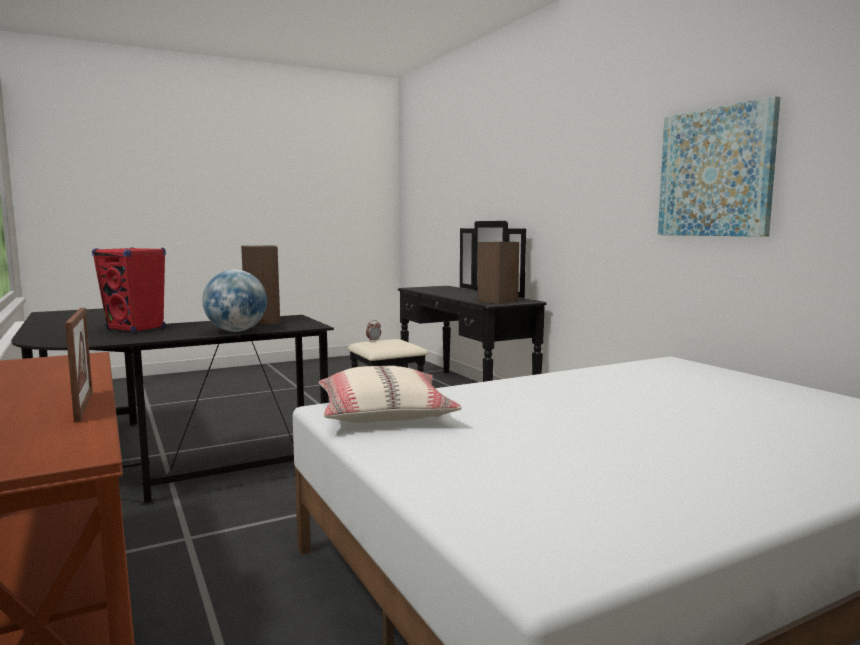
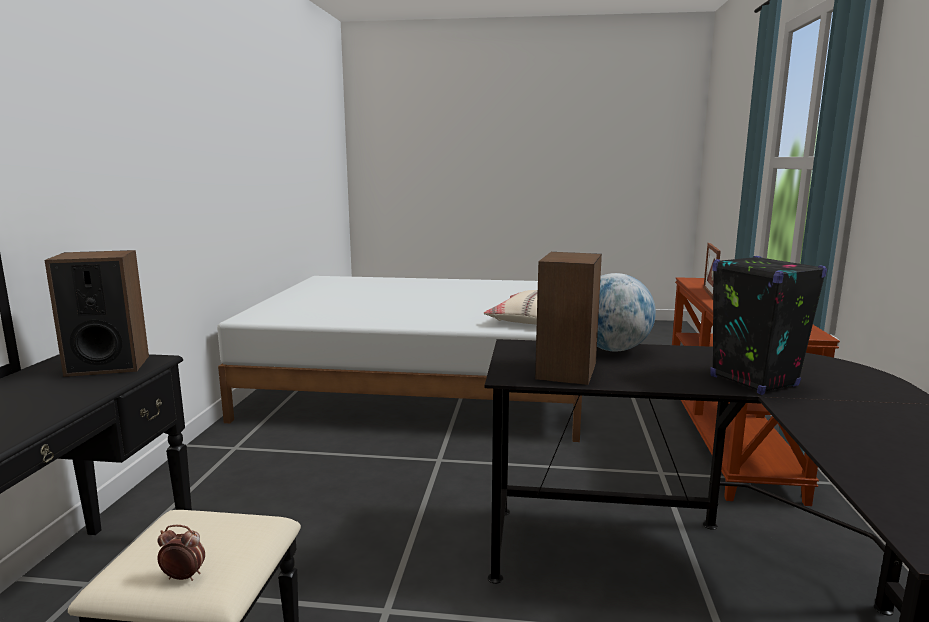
camera: 145 degrees left, 5 degrees up
(136, 329) = (753, 381): red speaker -> black speaker
(715, 172) = (205, 151): picture -> none

